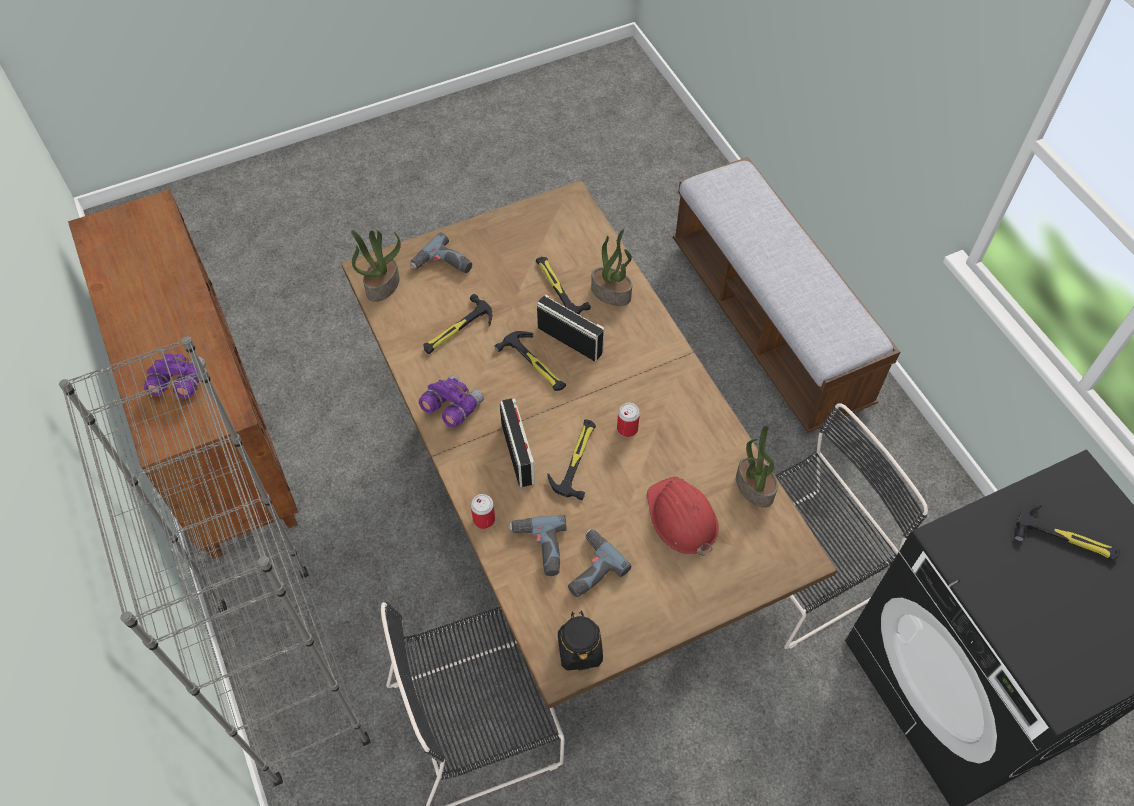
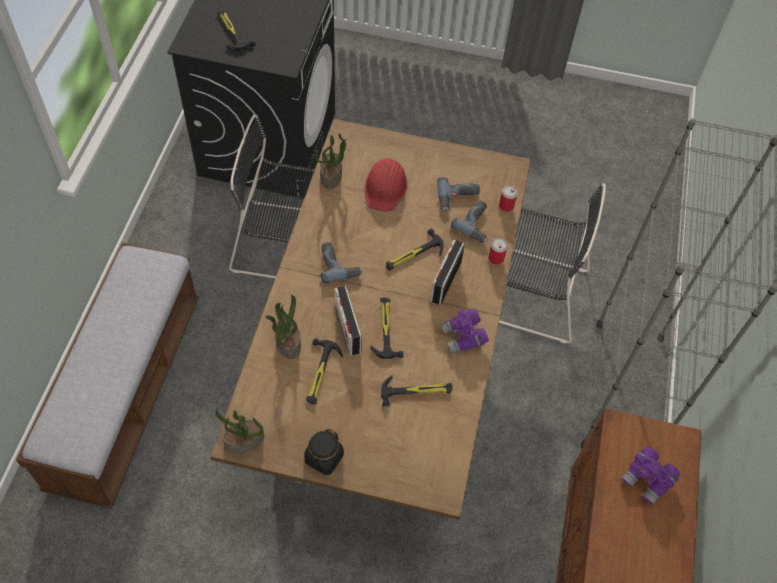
camera: 145 degrees left, 0 degrees up
(382, 285) = (442, 469): potted plant -> potted plant (244, 441)
(443, 265) = (384, 453): power drill -> power drill (338, 264)
(579, 649) = (495, 168): black jar -> black jar (324, 458)
(627, 428) = (367, 251): can -> can (506, 206)

